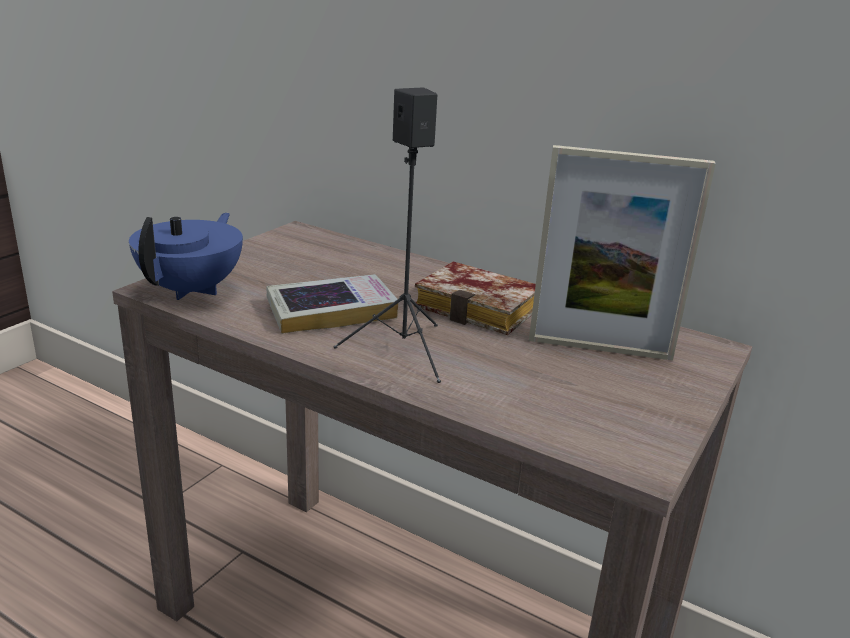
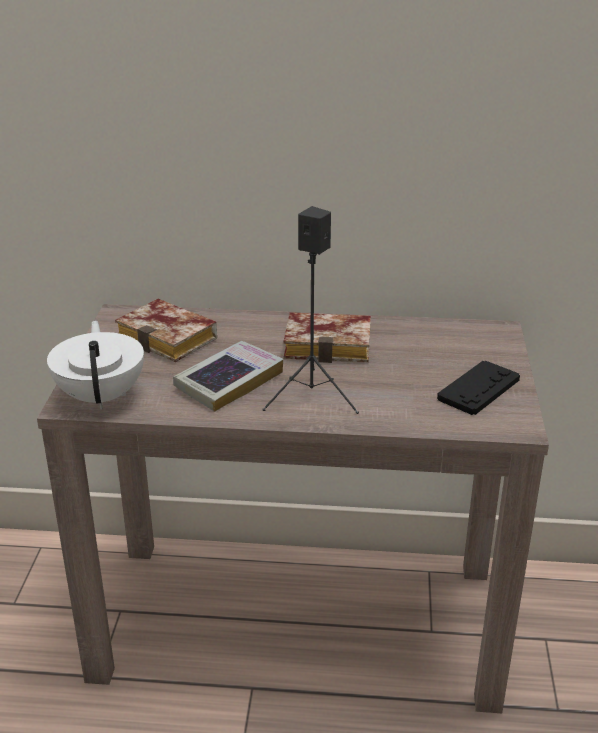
camera: 25 degrees left, 5 degrees up
(193, 289) = (102, 396): blue teapot -> white teapot
(321, 261) = (172, 338): none -> book
(599, 348) = (433, 353): picture frame -> none
(624, 403) = (478, 389): none -> black game controller

